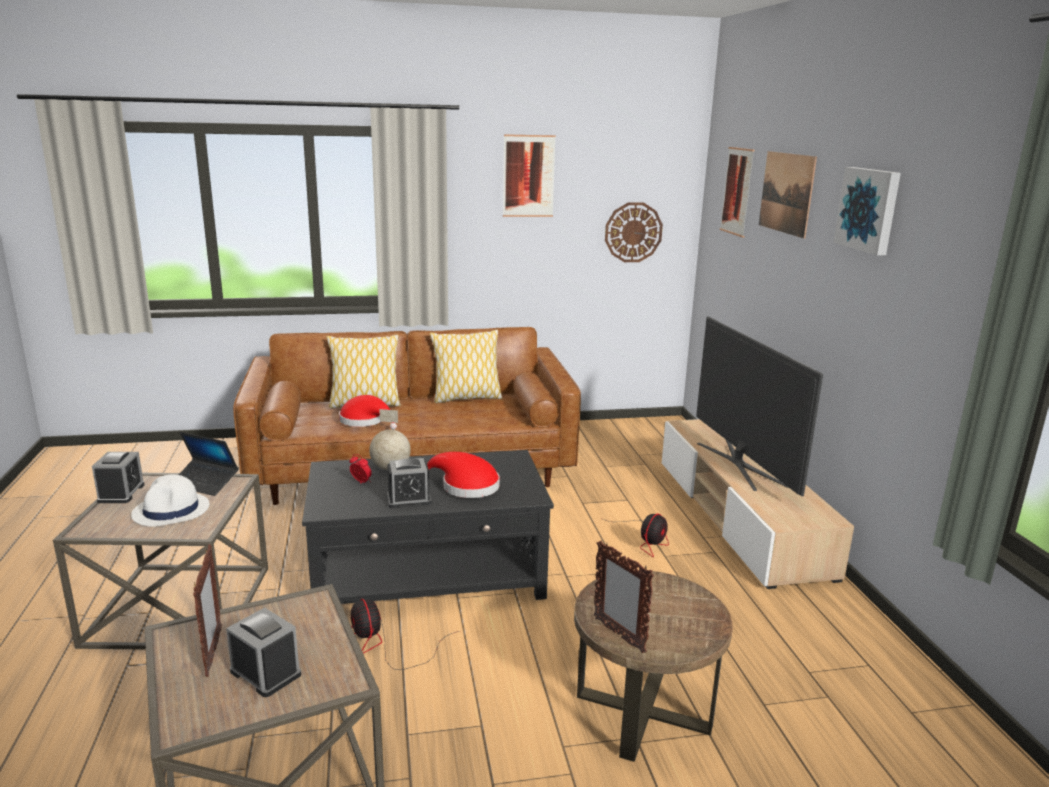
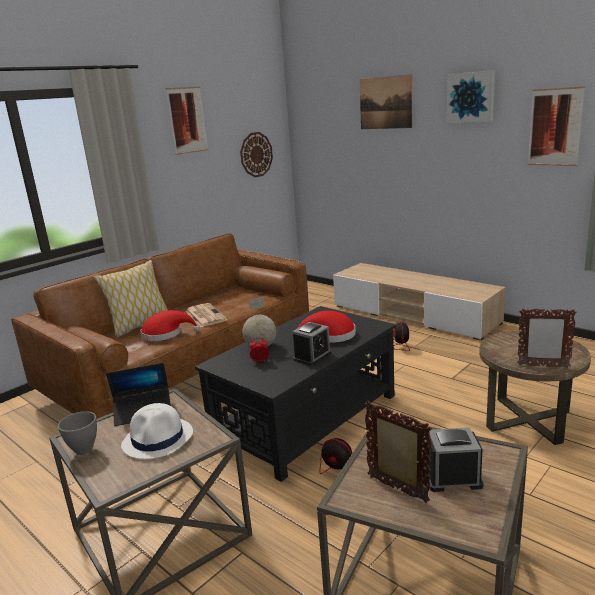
camera: 35 degrees left, 0 degrees up
(121, 493) = (83, 450): alarm clock -> grey bowl
(428, 416) = (205, 315): none -> newspaper
(466, 398) = (207, 298): pillow -> none
(737, 191) = (330, 112): picture -> picture (555, 127)
(741, 464) = (409, 280): television -> none

